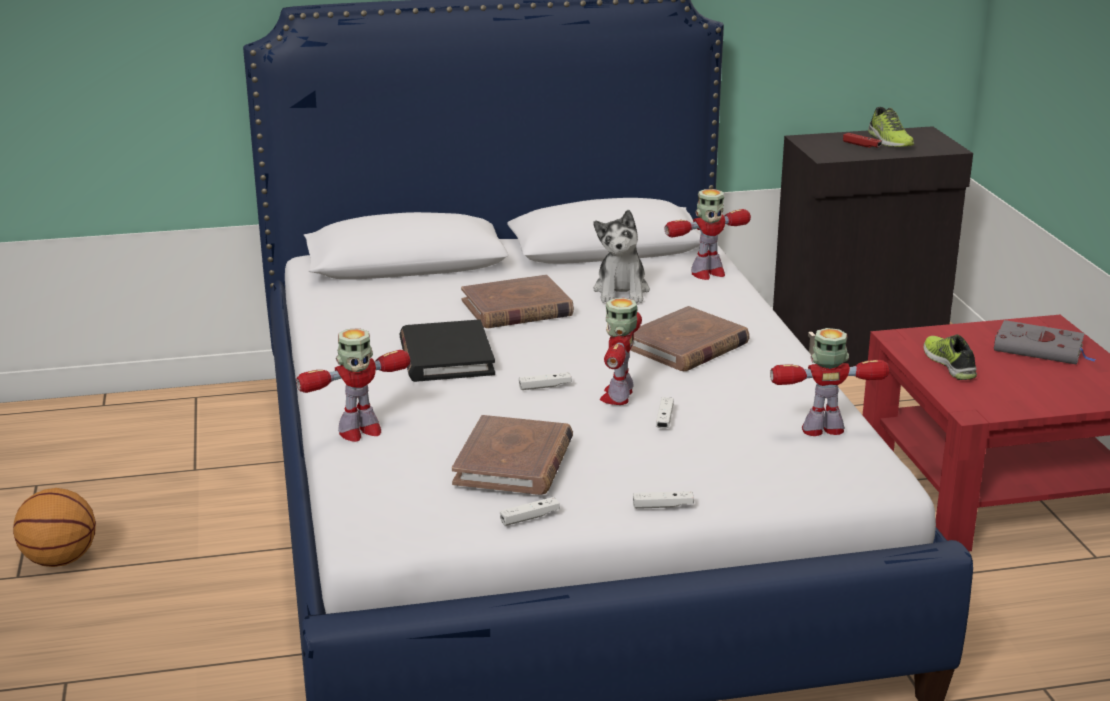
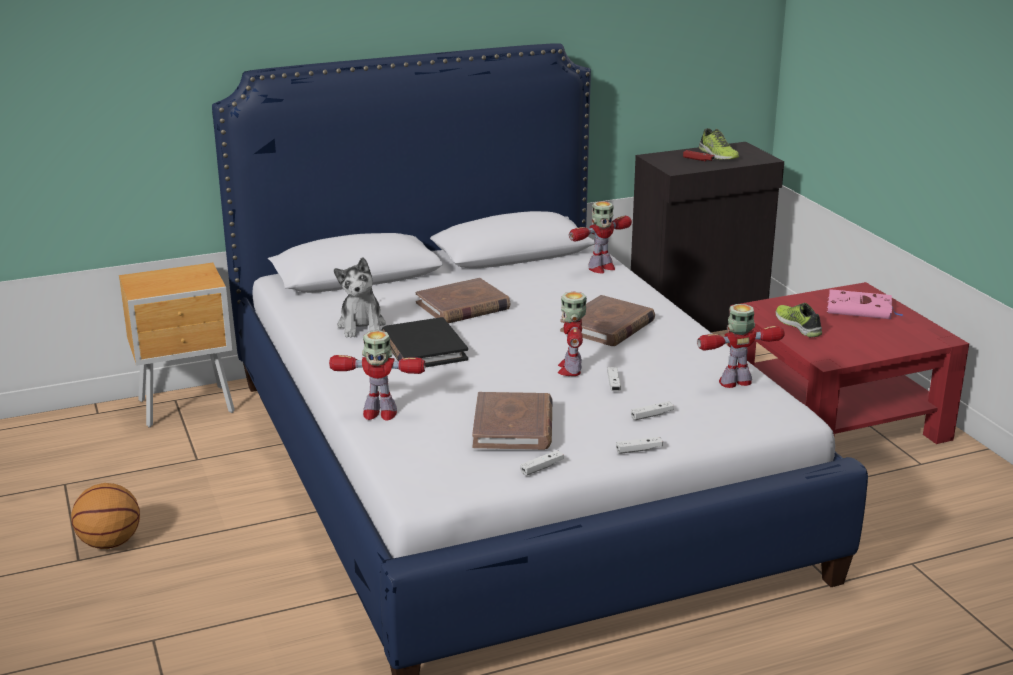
camera: 10 degrees left, 0 degrees up
(208, 406) = (189, 407): none -> brown nightstand
(359, 431) = (379, 413): toy robot -> toy robot turned 45 degrees clockwise
(545, 386) = (511, 366): white game controller -> white game controller (652, 415)
(621, 291) = (540, 287): plush toy -> plush toy (362, 326)
(1041, 349) = (861, 309): grey book -> pink book

